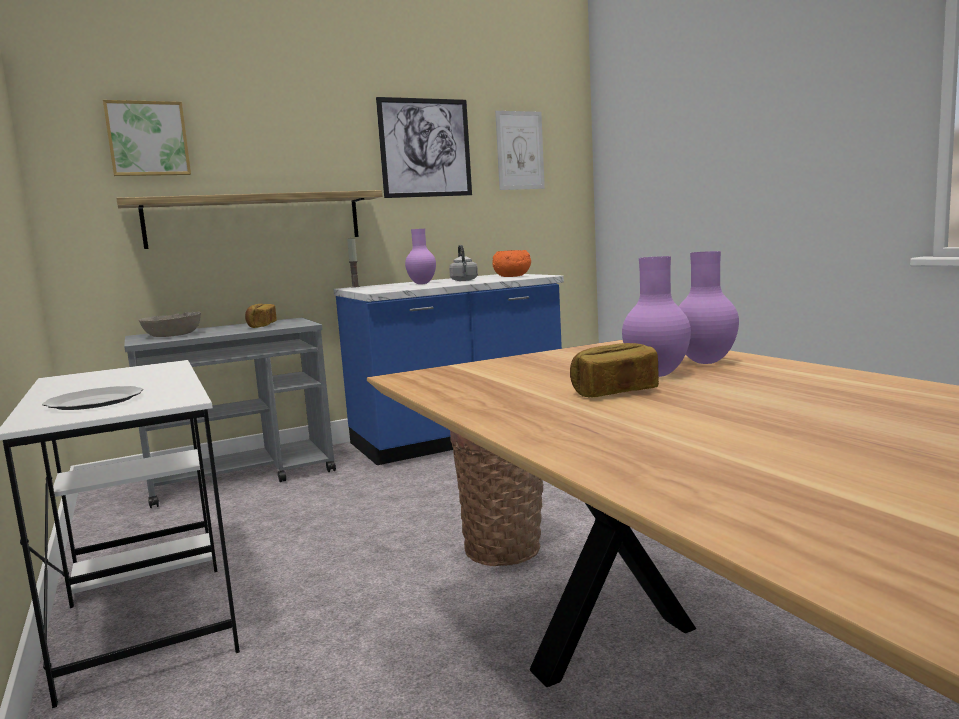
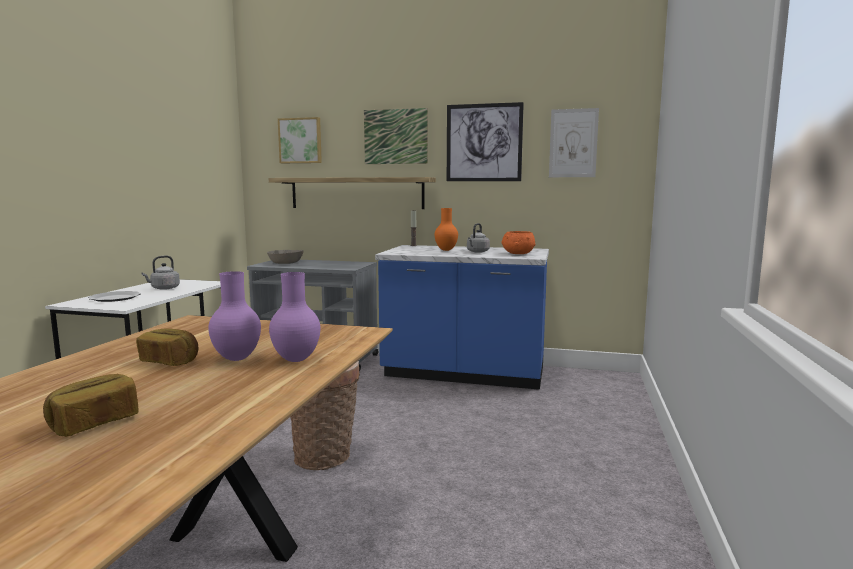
camera: 40 degrees right, 0 degrees up
(117, 381) = (164, 288): none -> grey kettle
(261, 326) = (334, 265): bread -> bread (95, 423)
(308, 137) = (395, 136): none -> picture
(421, 283) = (445, 250): purple vase -> orange vase

